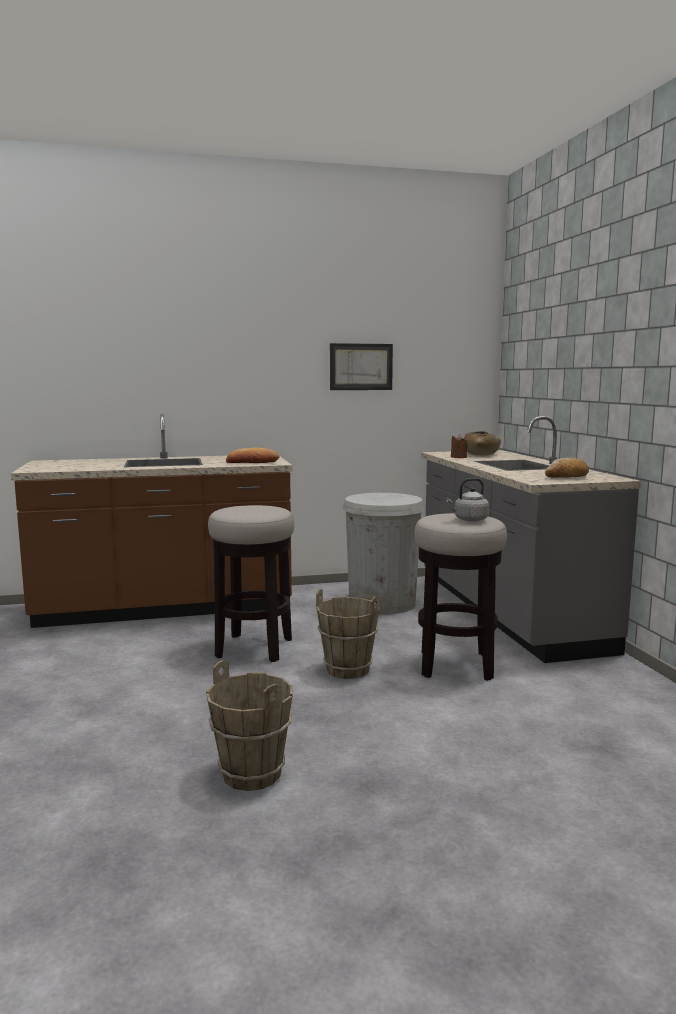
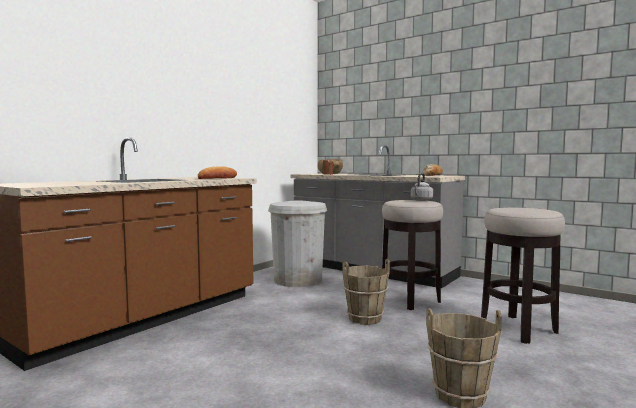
camera: 40 degrees left, 5 degrees down
(254, 648) = (279, 324): stool -> stool (518, 329)
(361, 367) = (252, 112): picture -> none

